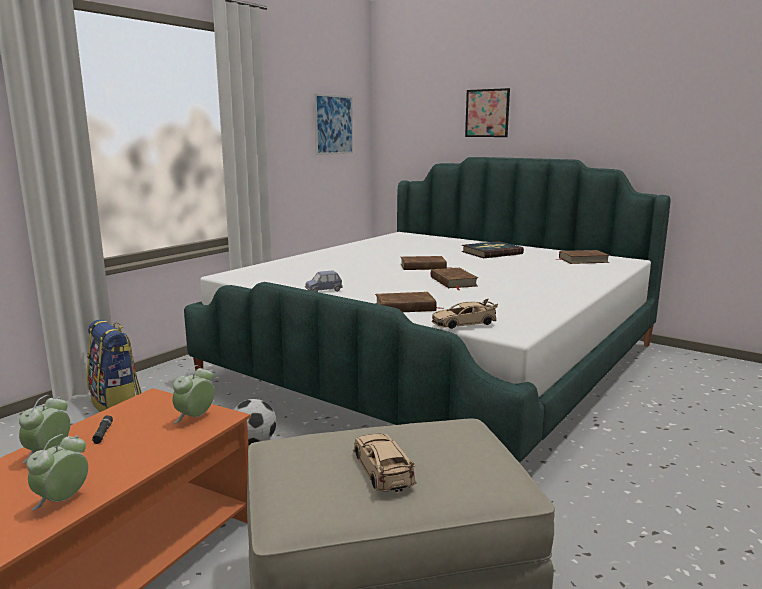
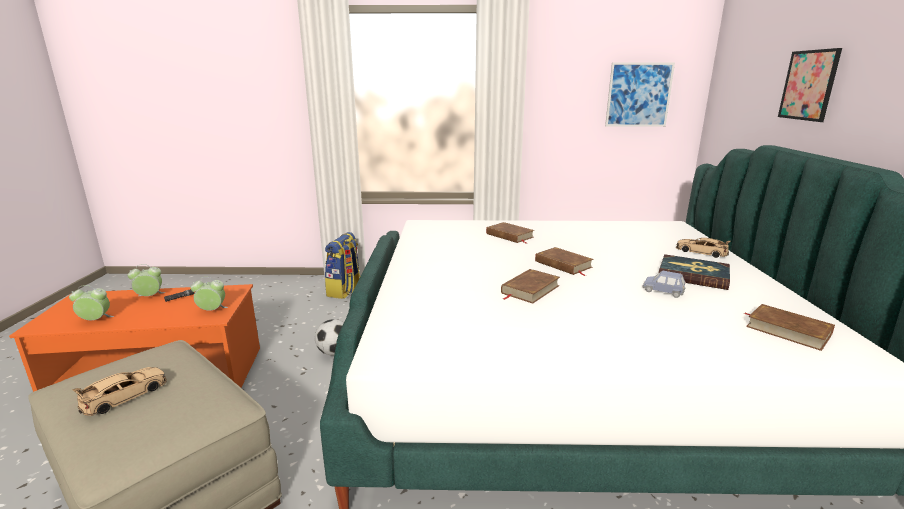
camera: 55 degrees right, 5 degrees up
(323, 291) = (421, 257): blue toy car -> blue toy car (663, 292)
(405, 307) = (411, 294): brown book -> brown book (509, 236)
(464, 323) = (383, 329): beige toy car -> beige toy car (701, 252)

